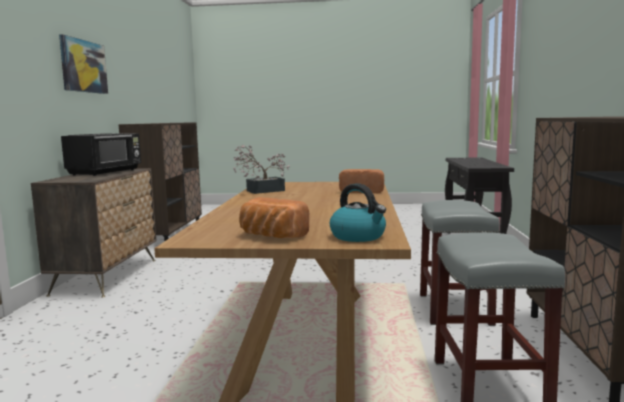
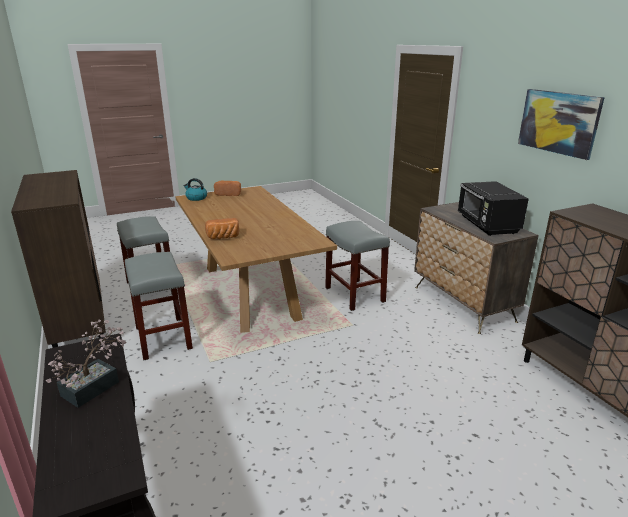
camera: 150 degrees right, 15 degrees up
(182, 304) = (355, 295): none -> grey stool
(261, 191) = (298, 228): potted plant -> potted plant (96, 385)

